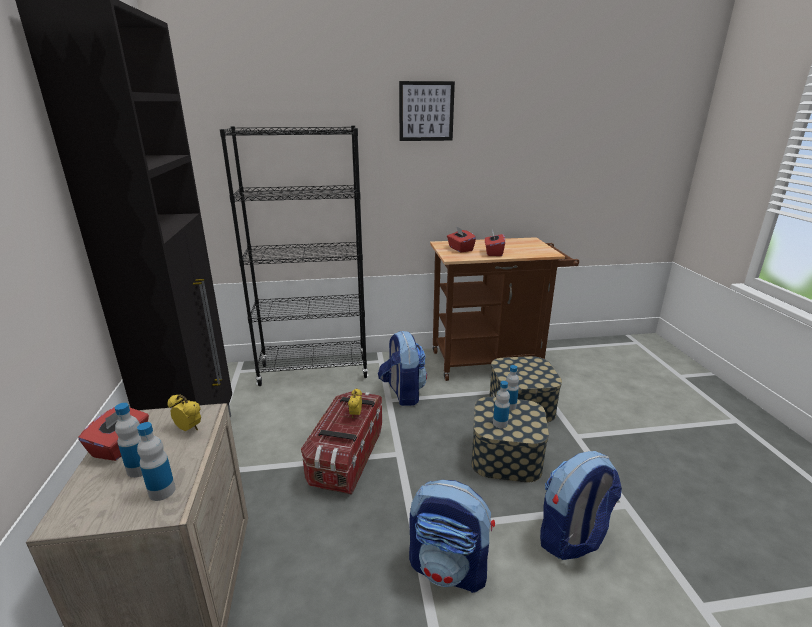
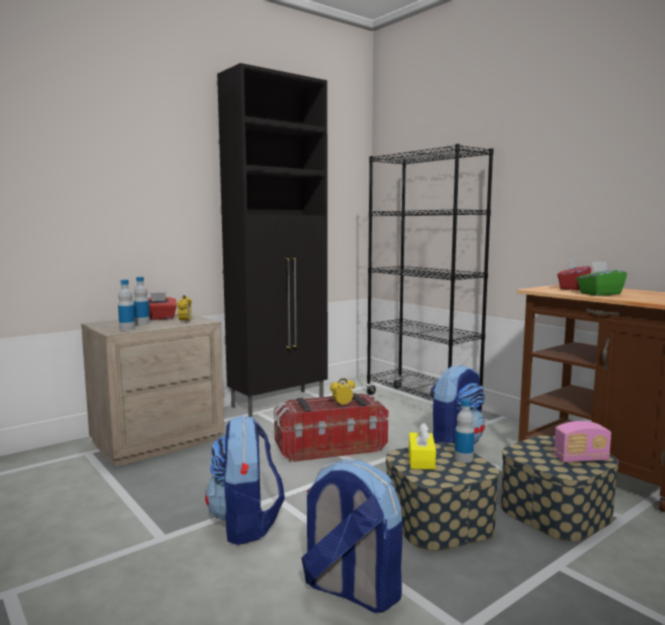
camera: 60 degrees right, 15 degrees down
(426, 111) = (574, 125): picture -> none
(493, 253) = (599, 294): red tissue box -> green tissue box
(500, 423) = (421, 459): bottle -> yellow tissue box
(535, 368) = (581, 459): none -> radio

